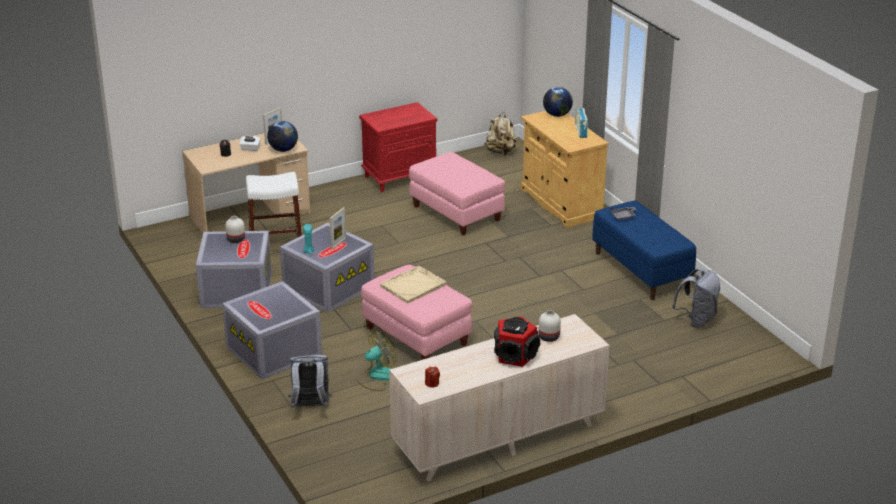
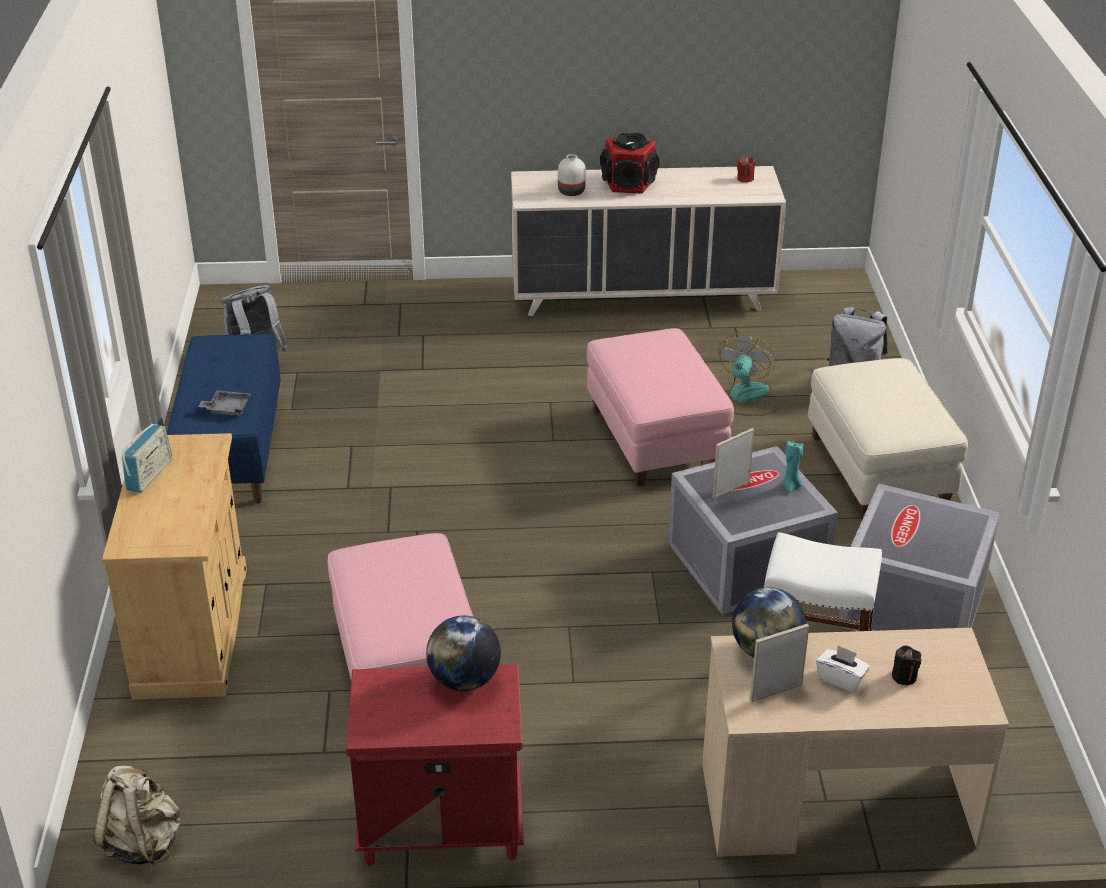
camera: 155 degrees left, 5 degrees up
(236, 239) = (914, 549): white vase -> none
(275, 351) = (877, 472): grey storage box -> beige ottoman
(377, 377) = (746, 398): fan -> fan turned 120 degrees clockwise
(413, 285) = (658, 373): beige tray -> none
(557, 115) = (135, 535): globe -> globe (464, 680)

